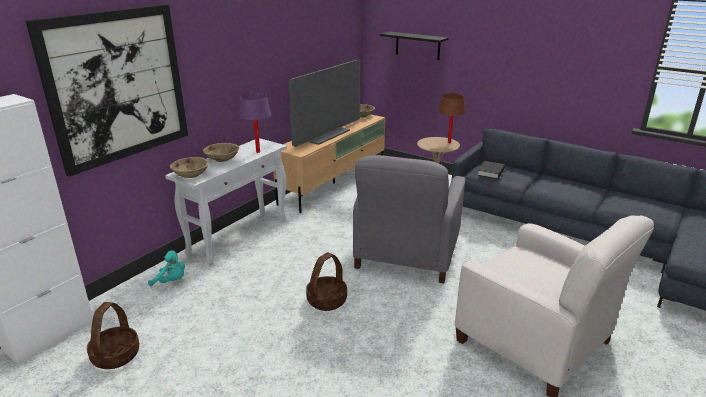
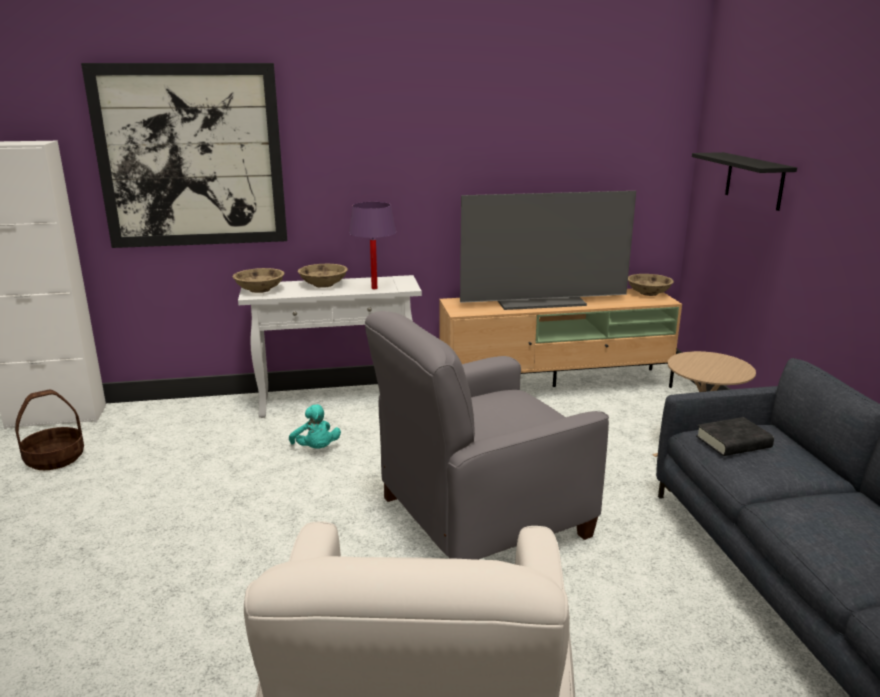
camera: 45 degrees right, 5 degrees down
(171, 281) = (205, 416): turquoise plush toy -> turquoise plush toy (316, 449)
(326, 300) = (286, 516): basket -> none
(449, 142) = (735, 370): brown table lamp -> none

